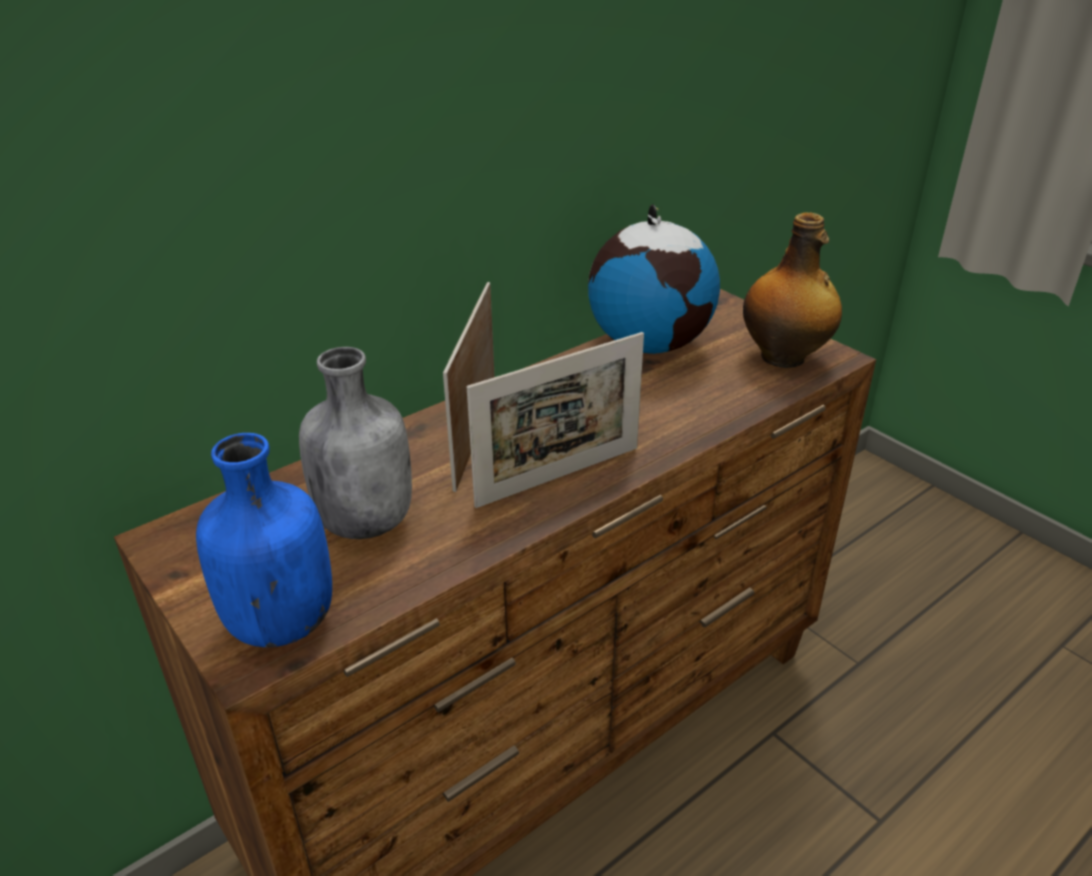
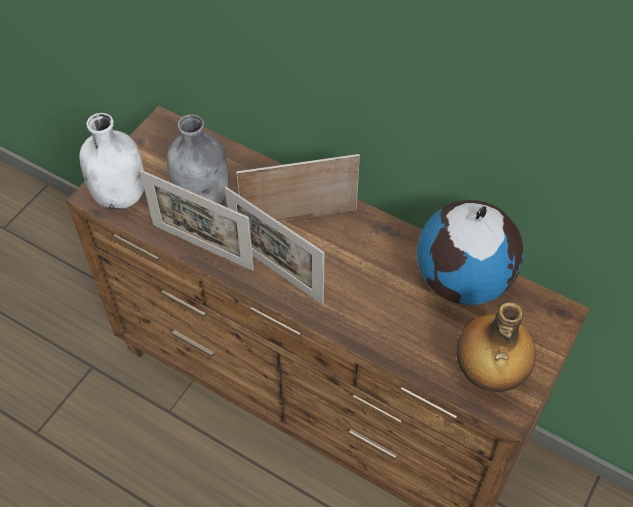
camera: 70 degrees right, 20 degrees up
(280, 621) = (121, 195): blue bottle -> white bottle
(467, 541) = (202, 247): none -> picture frame

